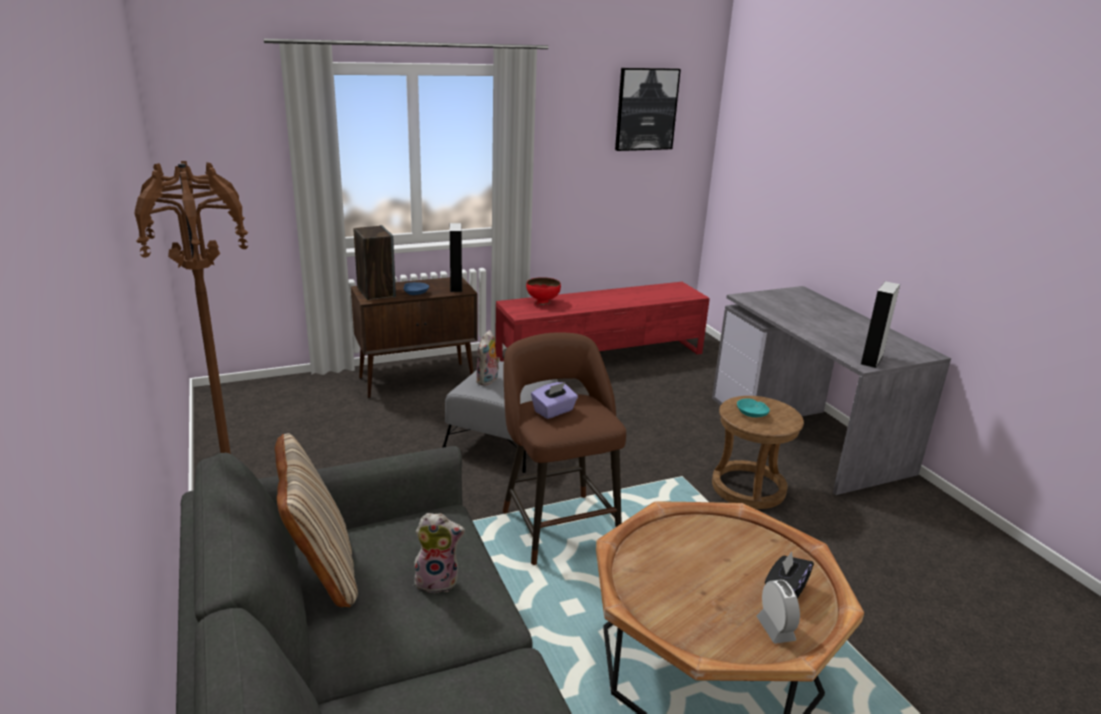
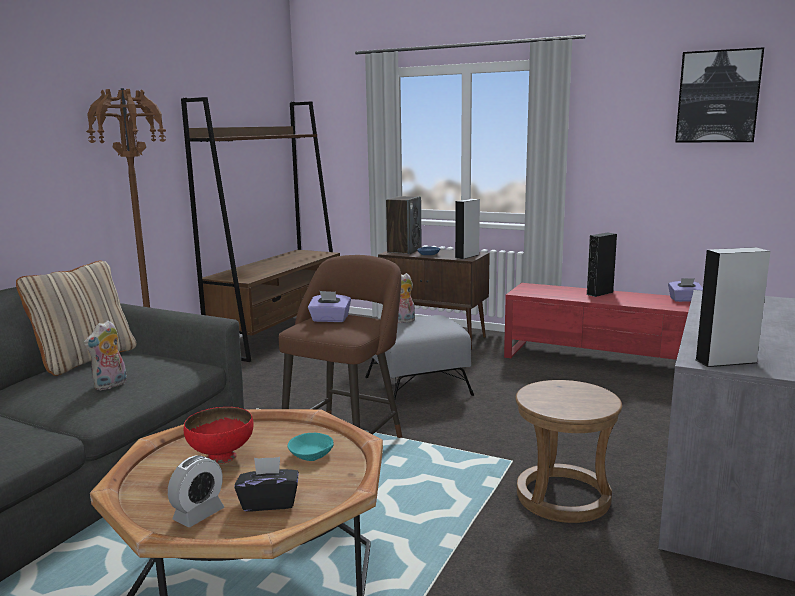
camera: 50 degrees right, 10 degrees down
(236, 434) = (279, 333): none -> brown bookcase
(438, 580) = (111, 385): plush toy -> plush toy turned 75 degrees clockwise
(542, 302) = (558, 290): red bowl -> red bowl (221, 457)
(577, 298) = (599, 293): none -> black speaker
(640, 290) = (685, 300): none -> purple tissue box
(752, 413) = (557, 394): turquoise bowl -> turquoise bowl (311, 455)

